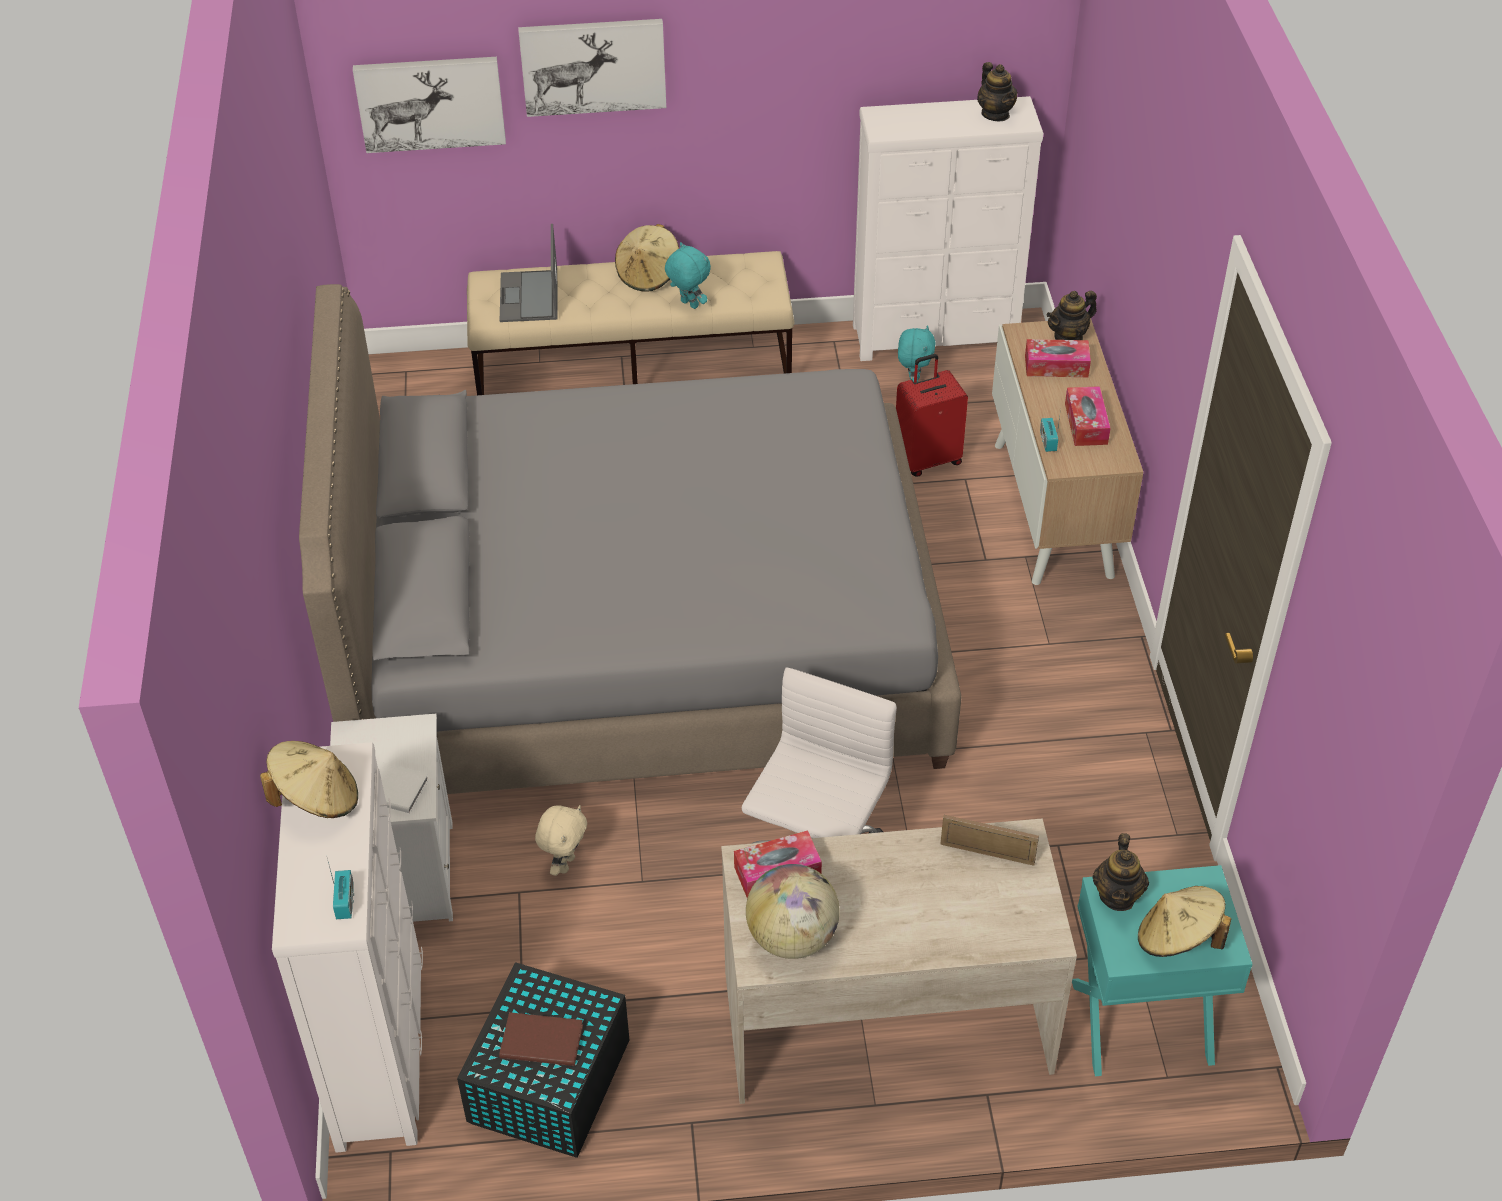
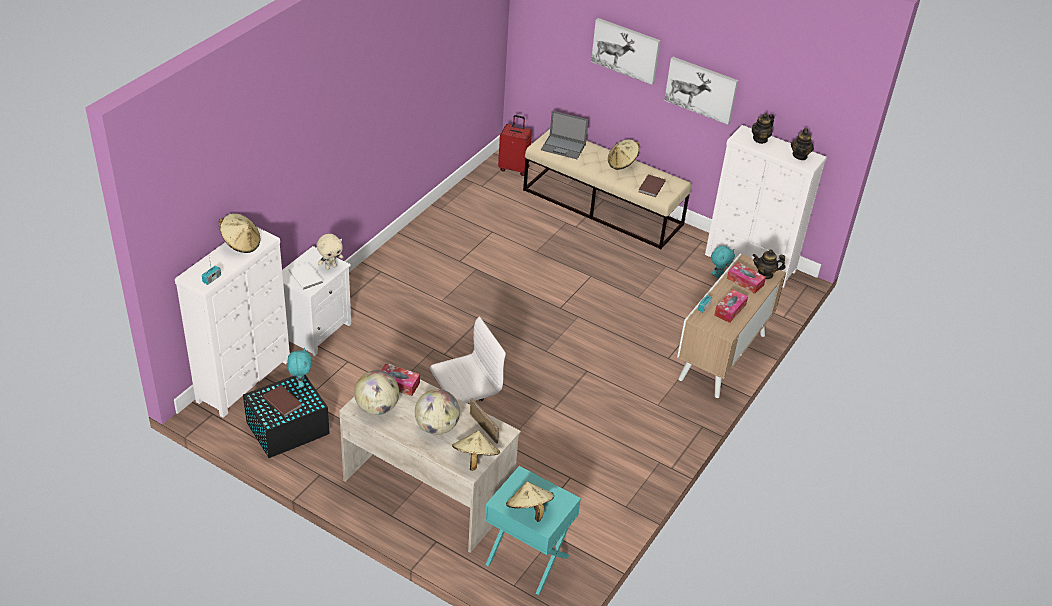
camera: 35 degrees right, 5 degrees down
(430, 102) = (554, 37): picture -> picture (701, 89)
(529, 297) = (564, 147): laptop -> laptop turned 105 degrees counterclockwise
(565, 864) = (374, 362): beige plush toy -> beige plush toy (331, 267)
(643, 640) = (492, 305): grey bed -> none
(688, 304) = (625, 182): turquoise plush toy -> turquoise plush toy (300, 383)
(733, 291) = (650, 187): none -> brown book
(919, 903) = (437, 427): none -> globe
(927, 459) = (689, 307): red suitcase -> red suitcase (514, 168)
(1034, 914) = (475, 459): none -> beige hat
(1117, 896) = (524, 480): teapot -> teapot (760, 139)

